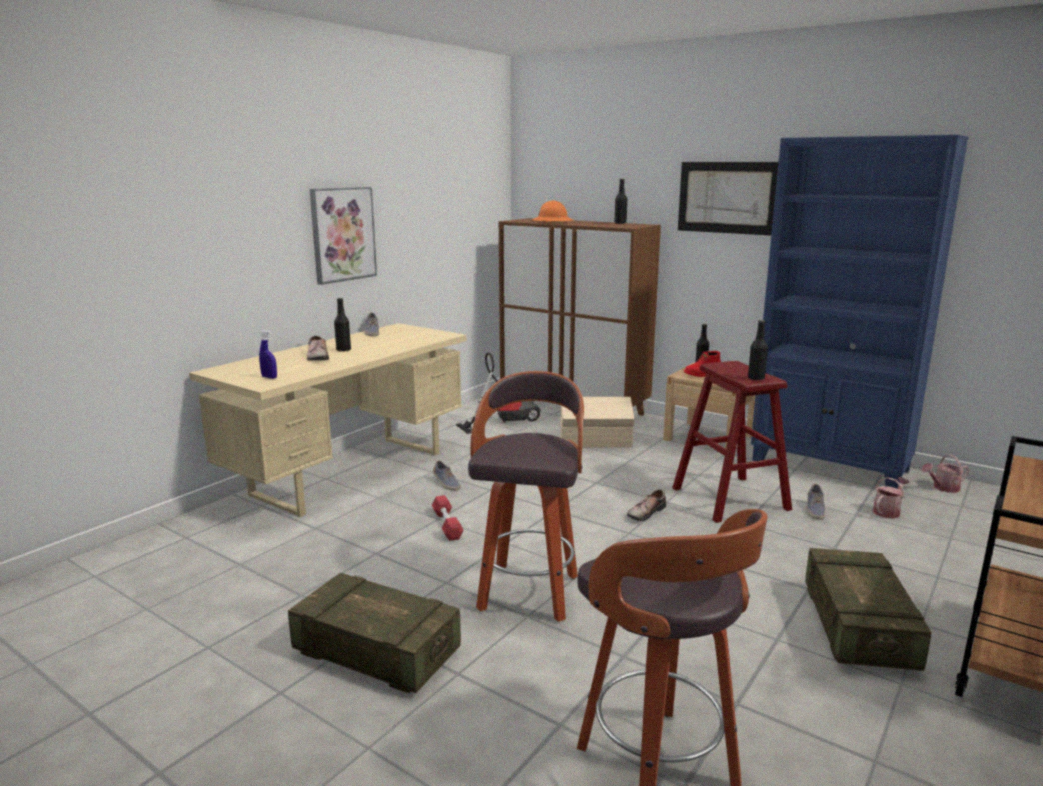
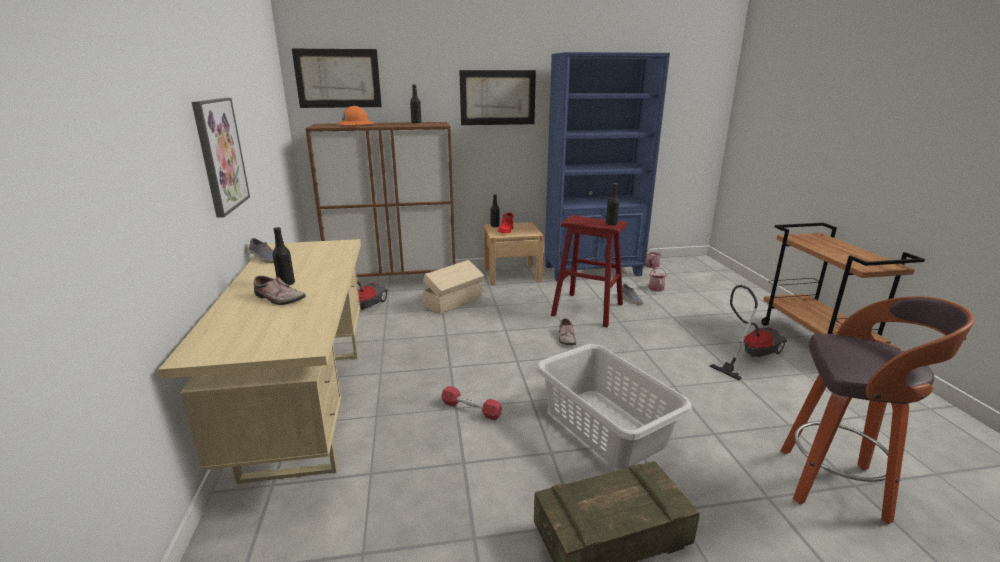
camera: 45 degrees left, 5 degrees up
(269, 377) = (288, 337): blue spray bottle -> none
(446, 483) = (409, 377): shoe -> none
(529, 591) = (605, 425): stool -> grey laundry basket
(556, 171) = (338, 78): none -> picture
(857, 627) = (749, 355): crate -> vacuum cleaner

